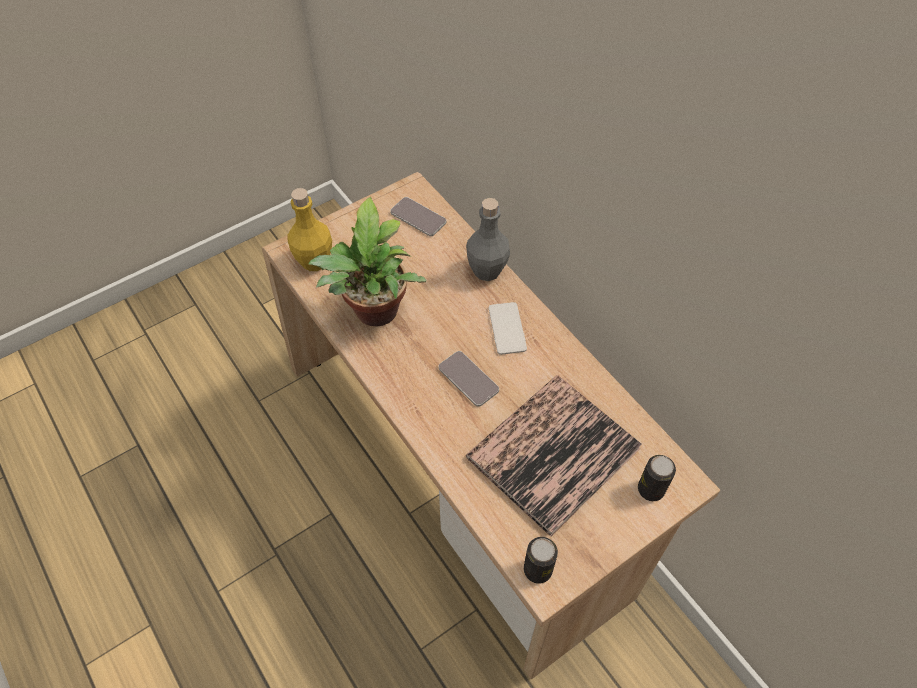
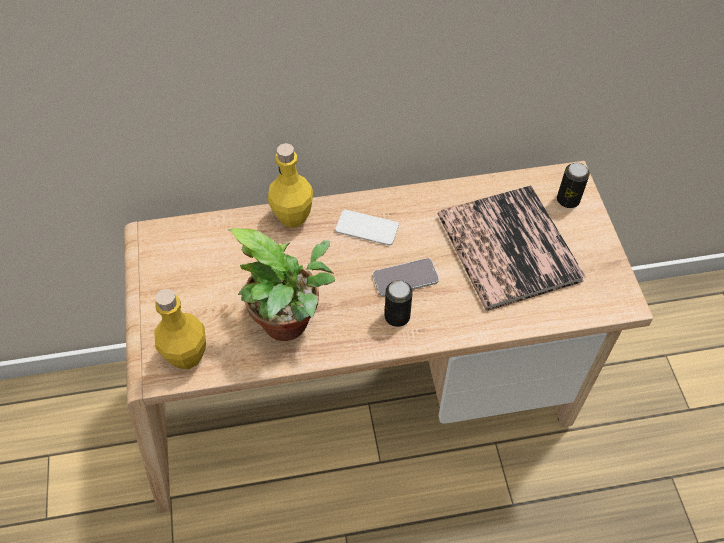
camera: 65 degrees left, 0 degrees up
(418, 217) = (191, 245): phone -> none
(487, 270) = (293, 217): grey bottle -> yellow bottle
(537, 570) = (609, 302): can -> can (397, 316)

